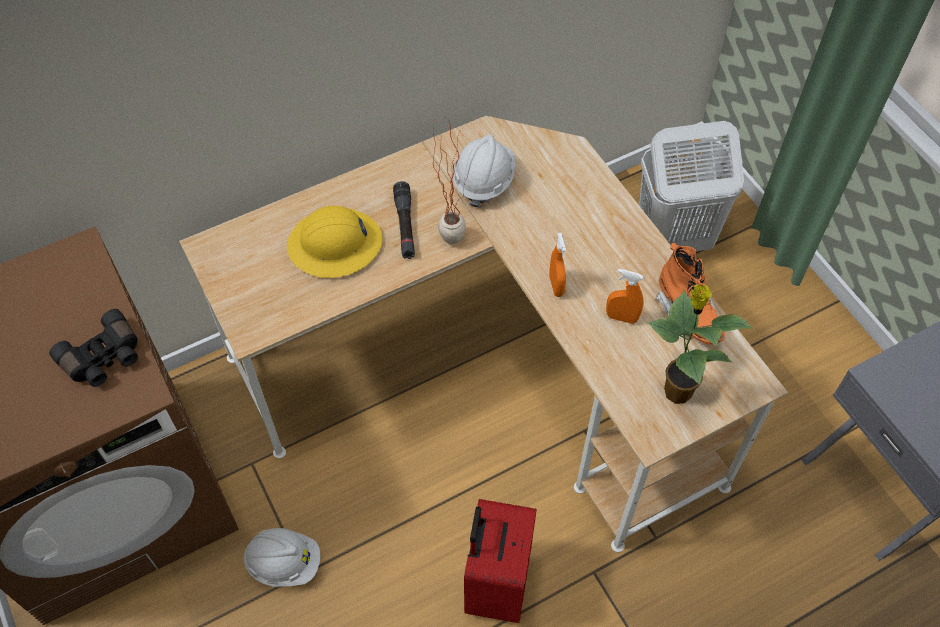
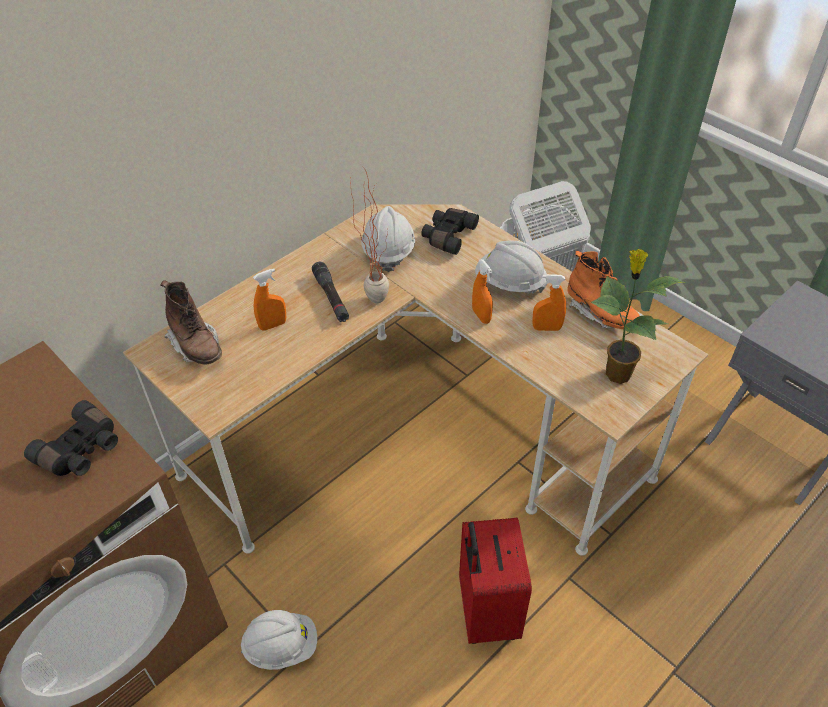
camera: 15 degrees left, 10 degrees down
(252, 251) = (196, 346): none -> brown boot
(335, 245) = (273, 325): yellow hard hat -> orange spray bottle
(554, 176) = (447, 236): none -> black binoculars
(602, 251) = (509, 283): none -> white hard hat

